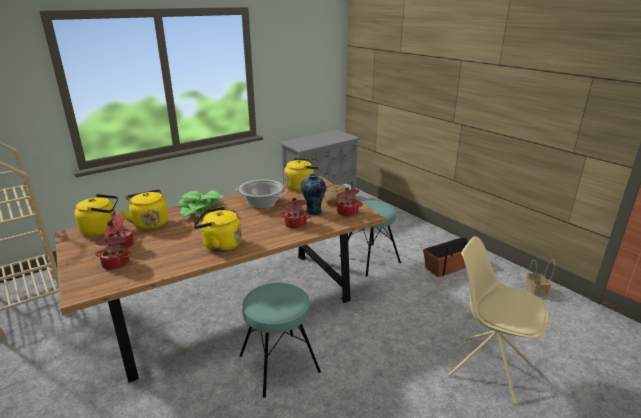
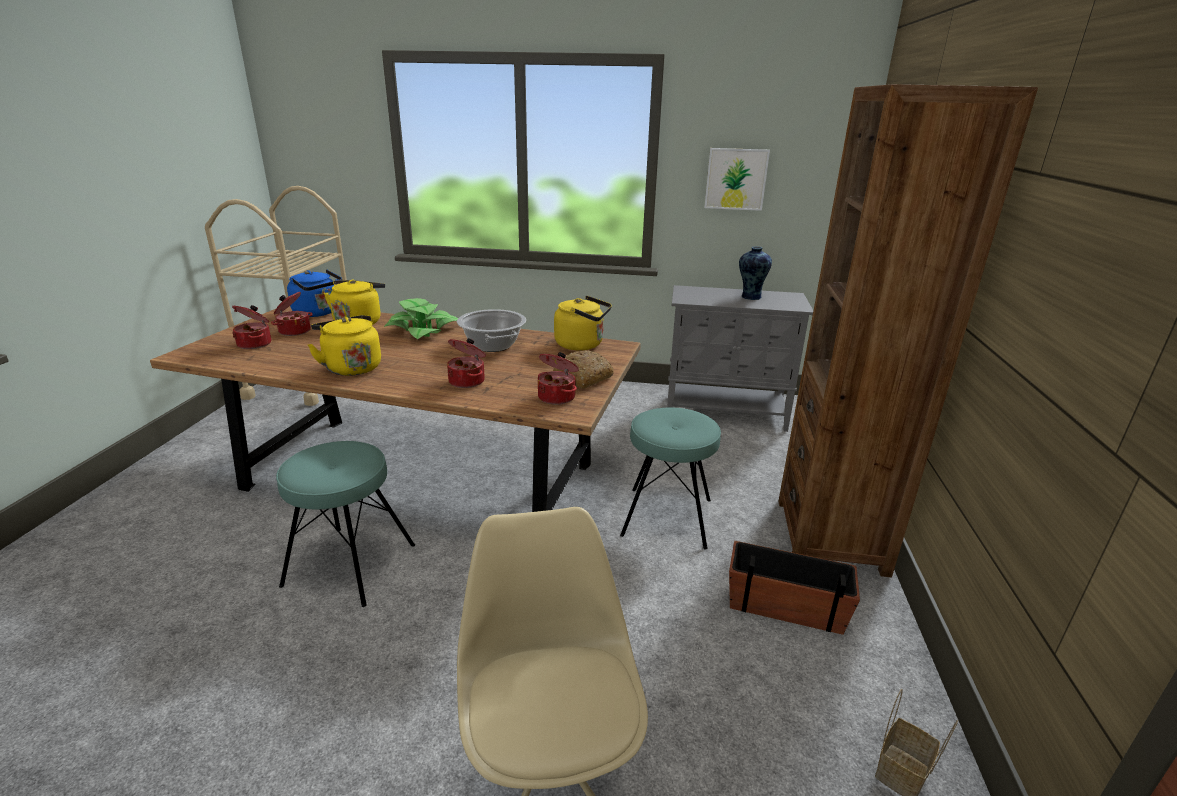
camera: 45 degrees right, 0 degrees up
(102, 229) = (318, 313): yellow kettle -> blue kettle
(292, 75) = (736, 179): none -> picture
(313, 212) = (518, 378): vase -> vase (750, 297)
(427, 235) = (830, 536): none -> brown bookcase

